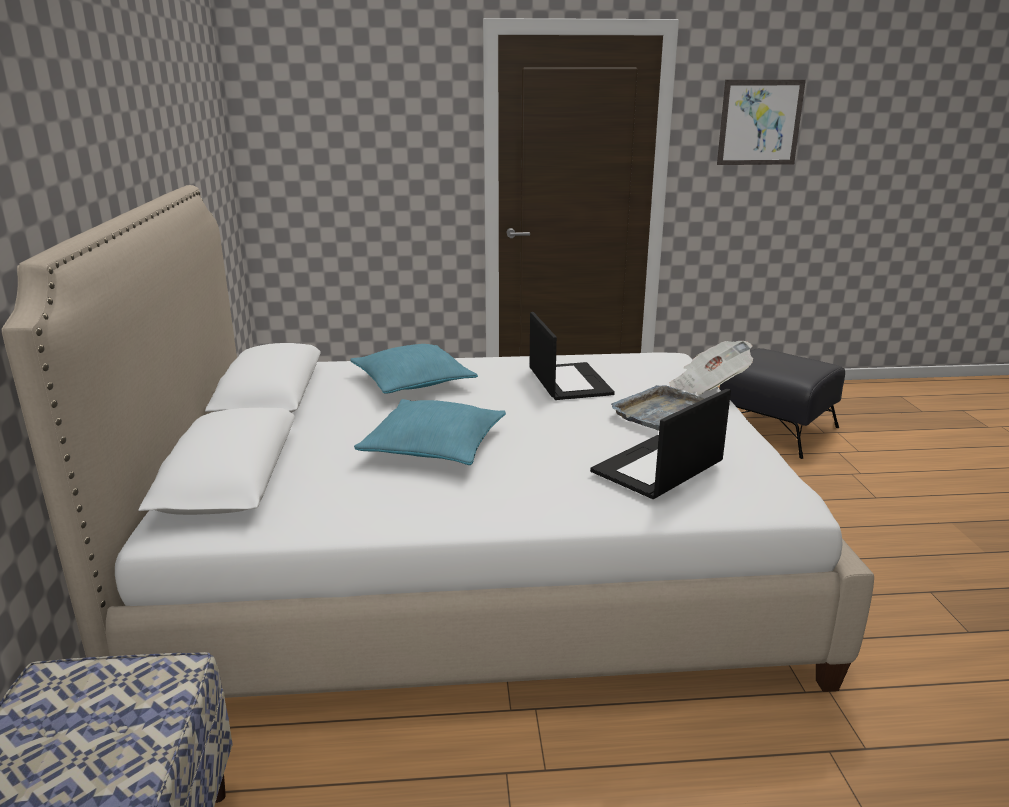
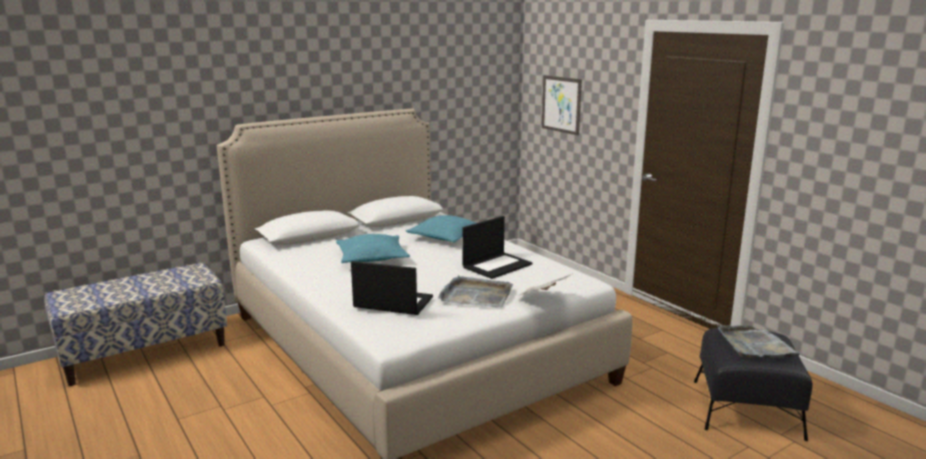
camera: 60 degrees right, 5 degrees down
(760, 122) = (854, 121): picture -> picture (561, 104)
(787, 361) = (755, 345): none -> grey tray

